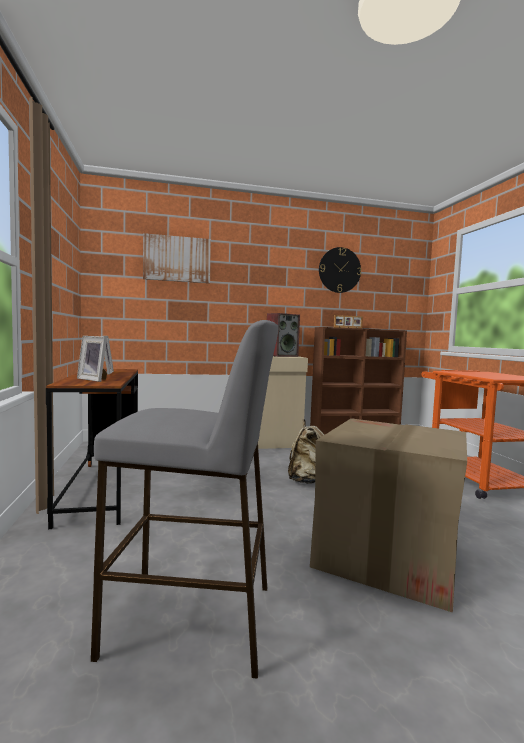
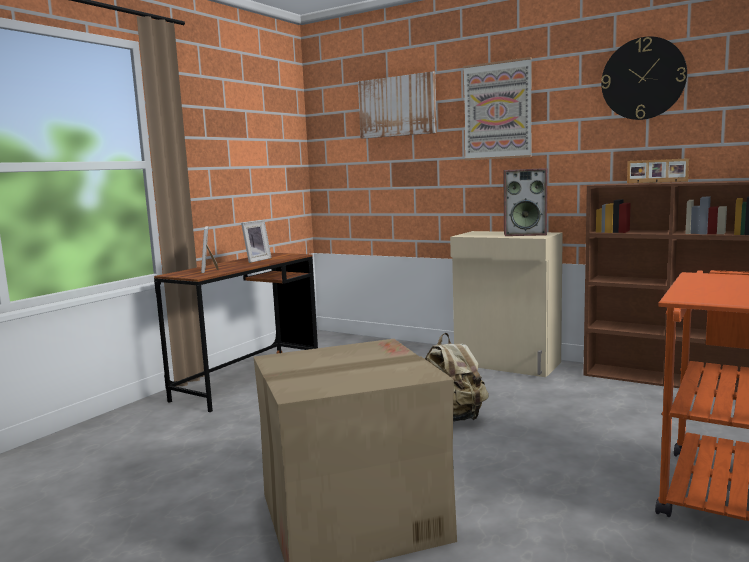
camera: 45 degrees right, 5 degrees up
(192, 619) = (128, 491): grey stool -> none
(255, 274) = (497, 111): none -> picture

